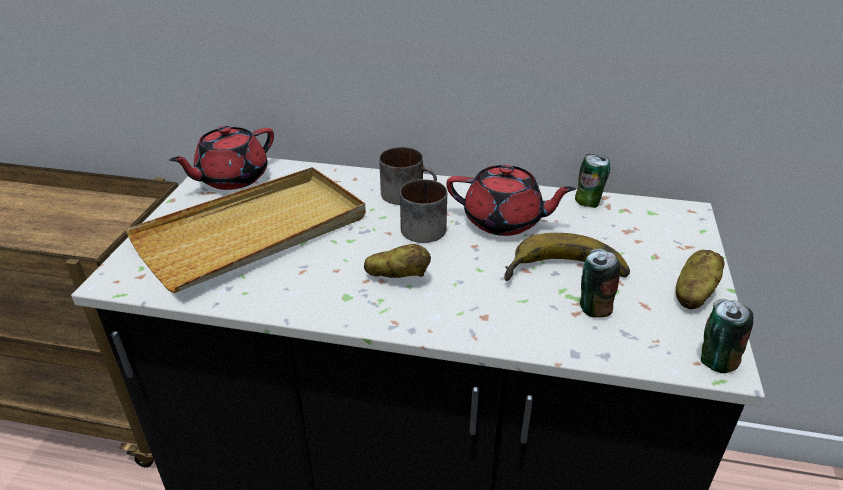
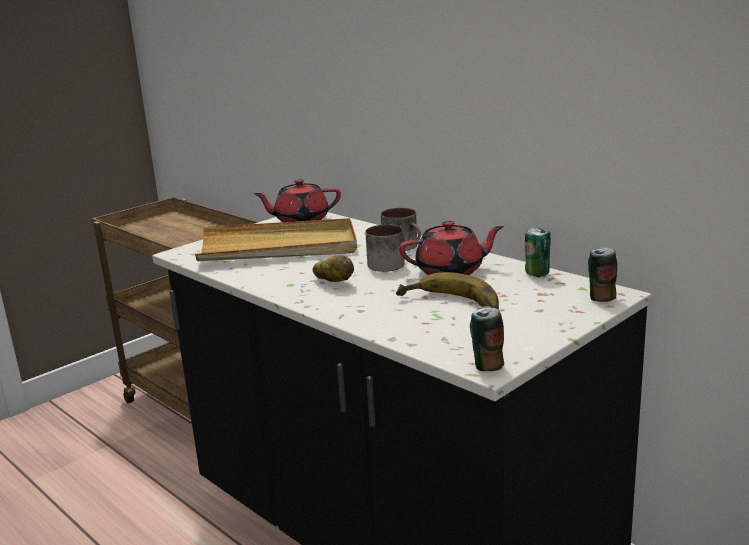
camera: 35 degrees right, 15 degrees down
(504, 221) = (451, 271): red teapot -> red teapot turned 60 degrees counterclockwise
(593, 307) = (442, 323): can -> can (601, 298)
(693, 293) = (533, 333): potato -> none

